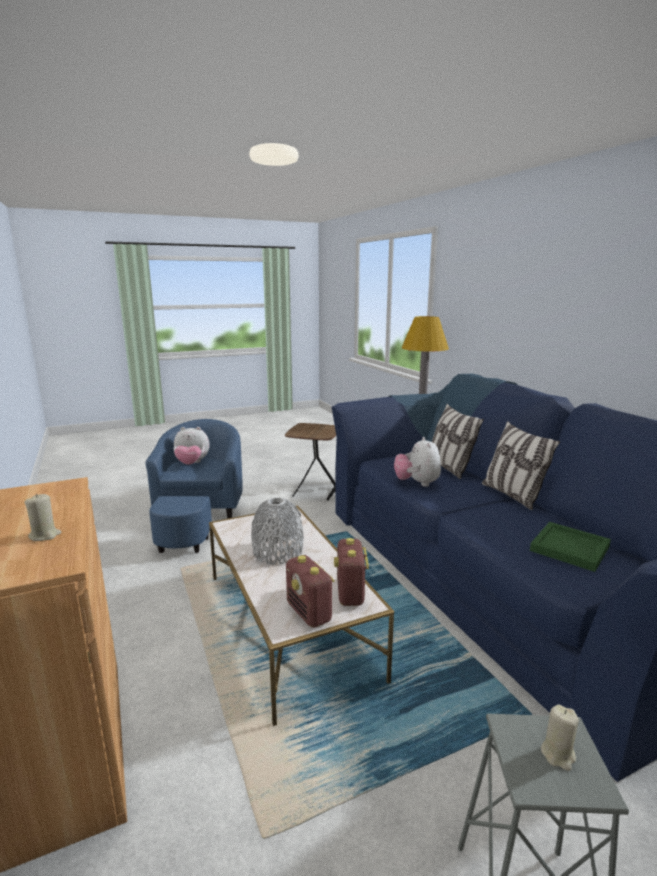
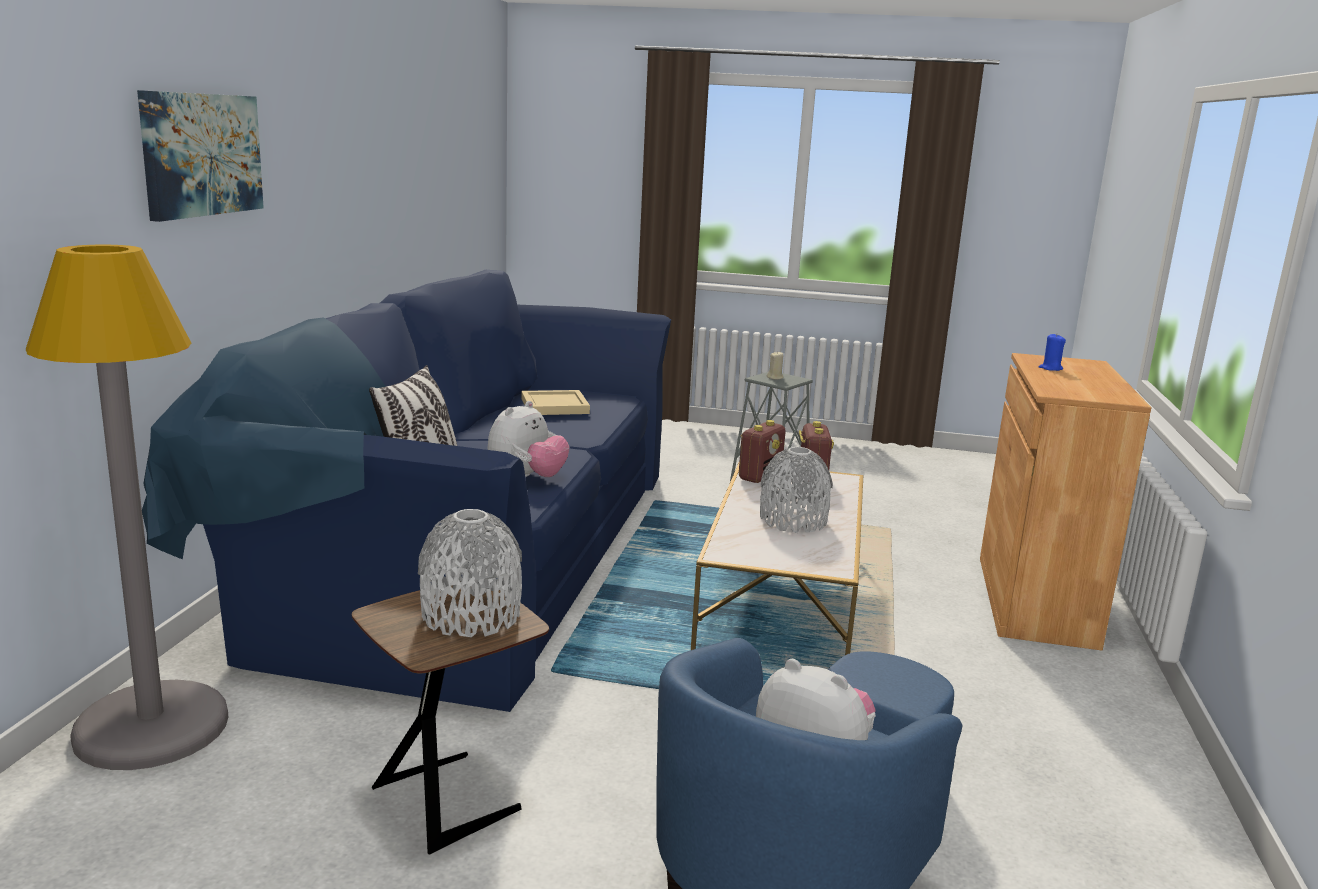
camera: 145 degrees left, 0 degrees up
(45, 535) = (1050, 368): beige candle -> blue candle
(310, 432) = (471, 615): none -> grey vase
(512, 495) = (461, 440): pillow -> none
(528, 293) = (201, 154): none -> picture
(569, 548) = (554, 406): green tray -> beige tray

